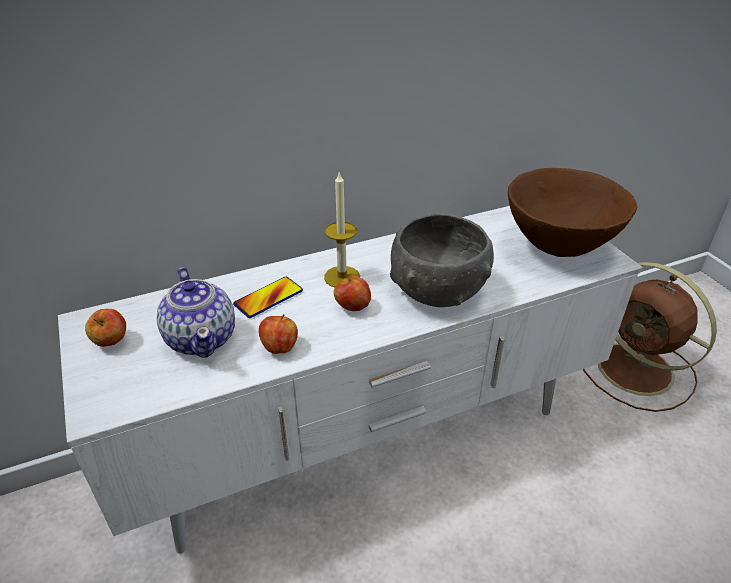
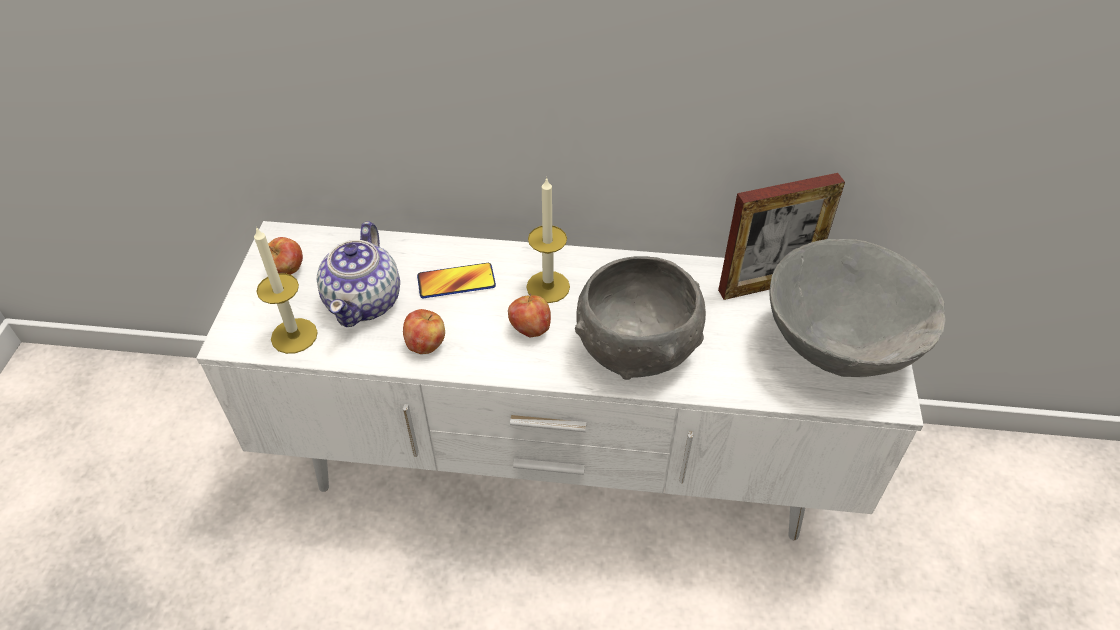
camera: 30 degrees right, 10 degrees up
(155, 386) = (294, 336): none -> candle
(484, 226) = (766, 284): none -> picture frame
(558, 246) = (836, 350): brown bowl -> grey bowl
(638, 371) = (965, 544): brown fan -> none

